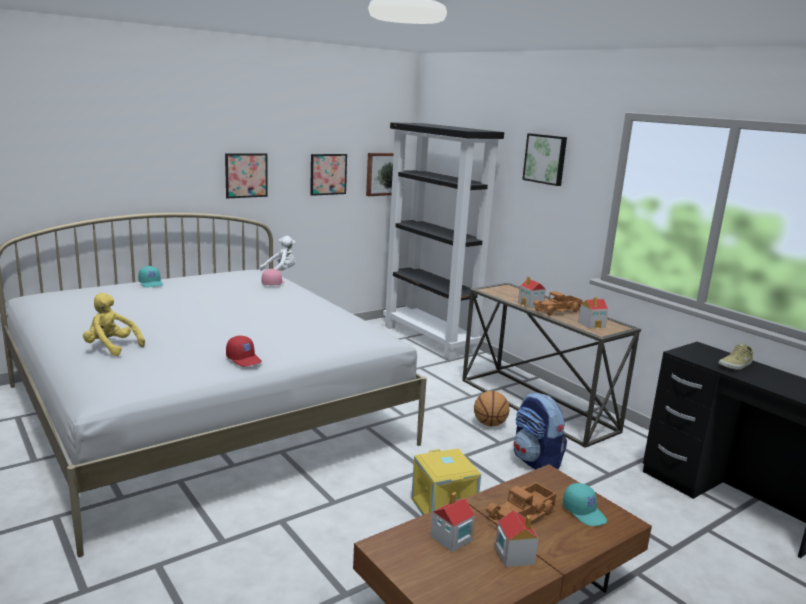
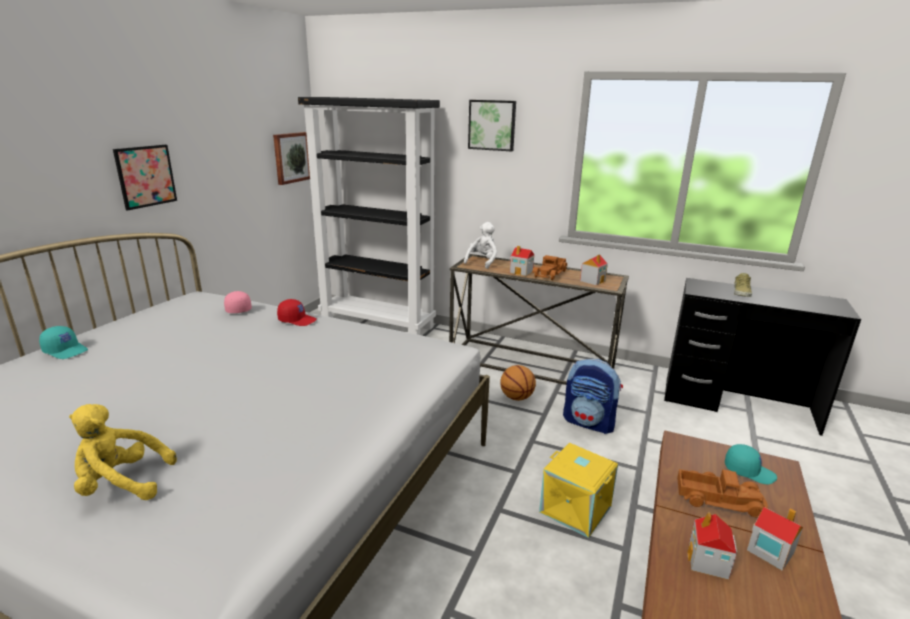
camera: 30 degrees left, 5 degrees up
(244, 359) = (343, 431): red cap -> red cap (297, 320)
(280, 273) = (228, 293): white plush toy -> white plush toy (482, 262)
(328, 174) = (238, 164): picture -> none
(522, 515) = (718, 499): toy truck -> toy truck turned 90 degrees counterclockwise

